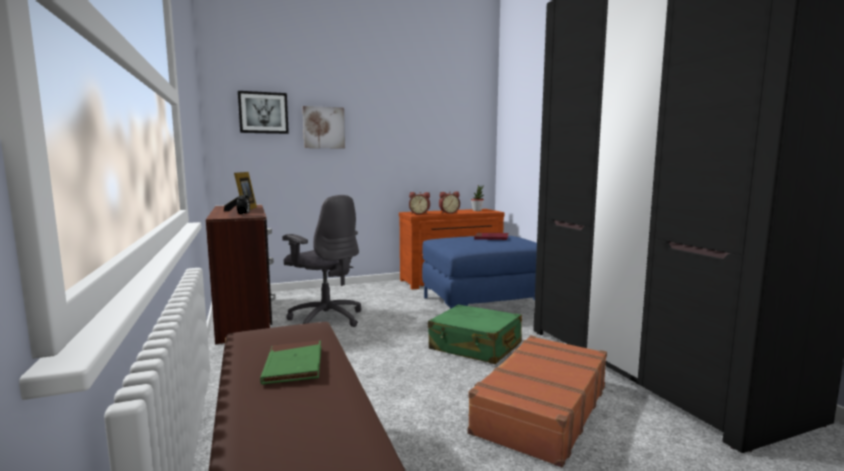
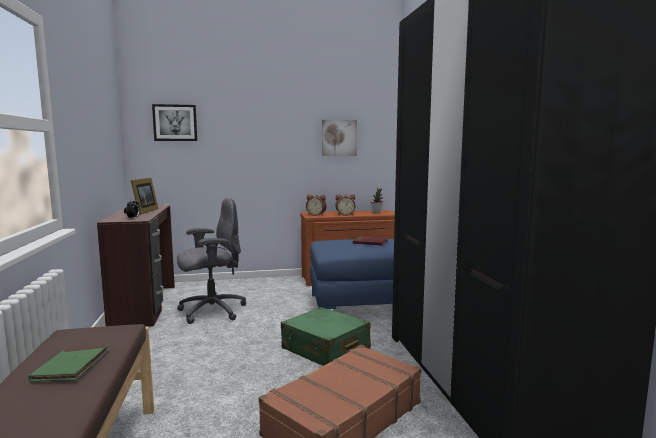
camera: 10 degrees right, 0 degrees up
(323, 127) = (229, 135): picture -> picture (339, 138)
(326, 319) = (211, 311): grey office chair -> grey office chair turned 75 degrees counterclockwise

